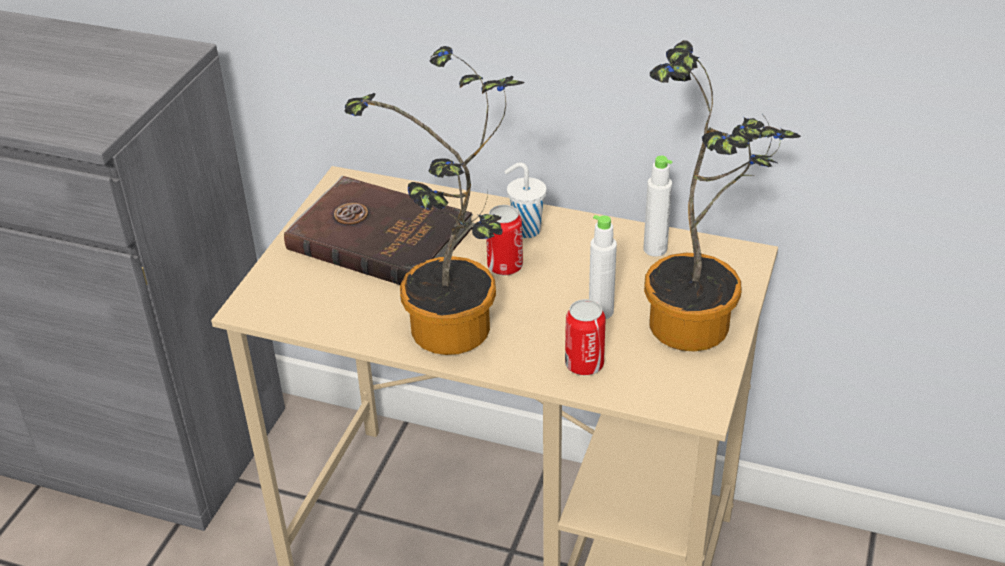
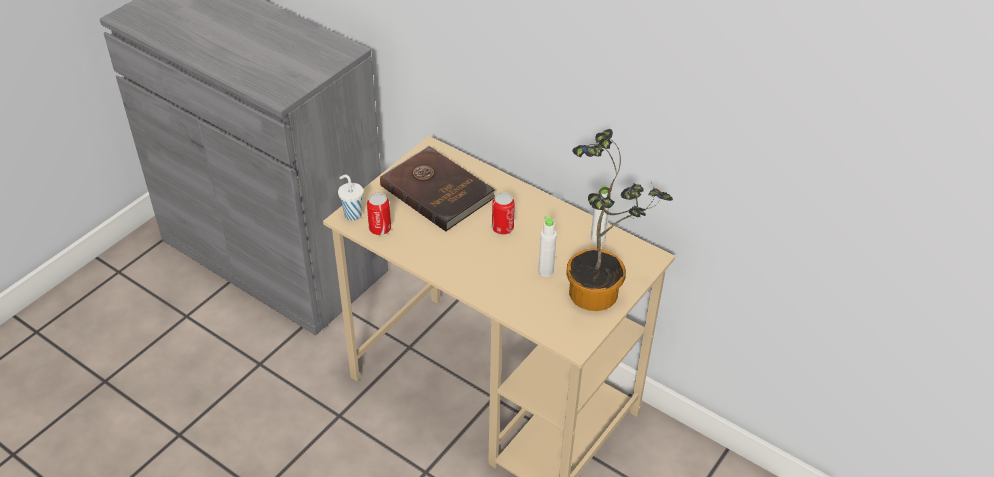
camera: 15 degrees right, 5 degrees up
(454, 338) = (453, 266): potted plant -> none
(525, 230) = (525, 207): white cup -> white cup (352, 214)
(584, 364) = (520, 302): can -> can (380, 229)

